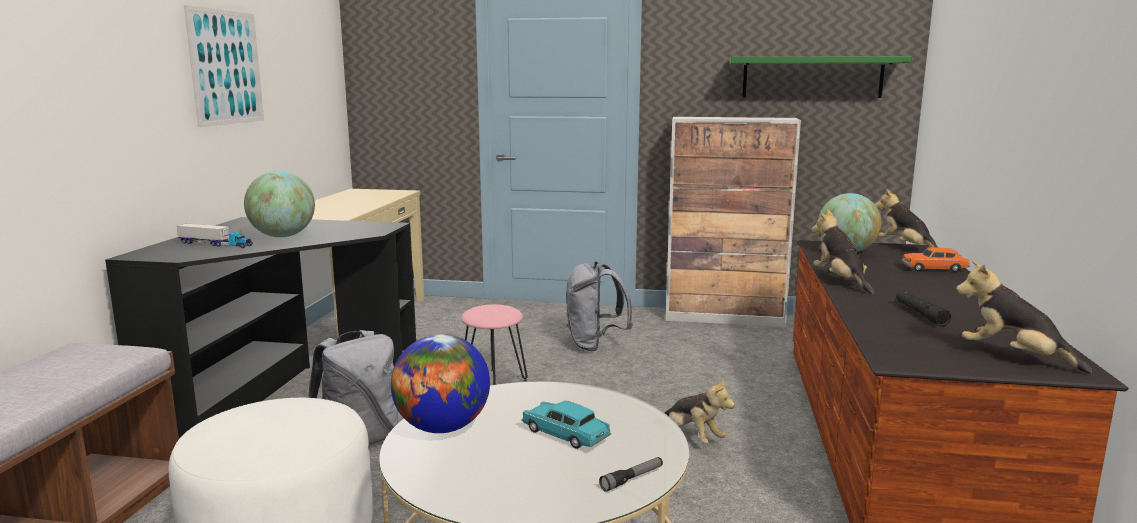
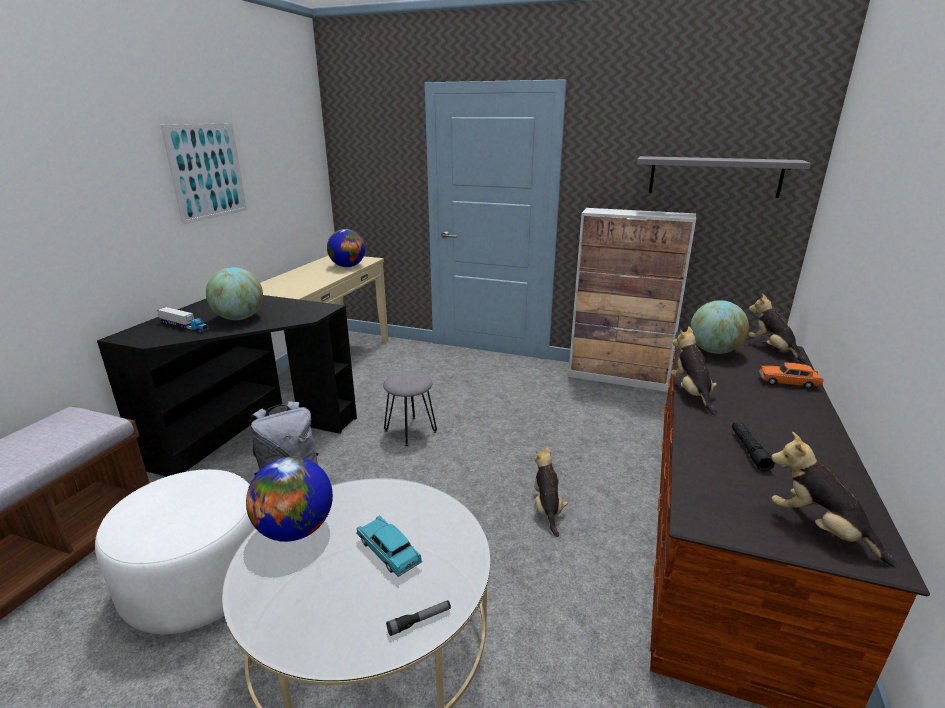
camera: 10 degrees right, 10 degrees up
(380, 197) = (348, 266): none -> globe
(493, 382) = (410, 431): pink stool -> grey stool
(594, 345) = (502, 399): grey backpack -> none
(691, 437) = (547, 509): plush toy -> plush toy turned 150 degrees counterclockwise
(812, 77) = (714, 176): green shelf -> grey shelf

